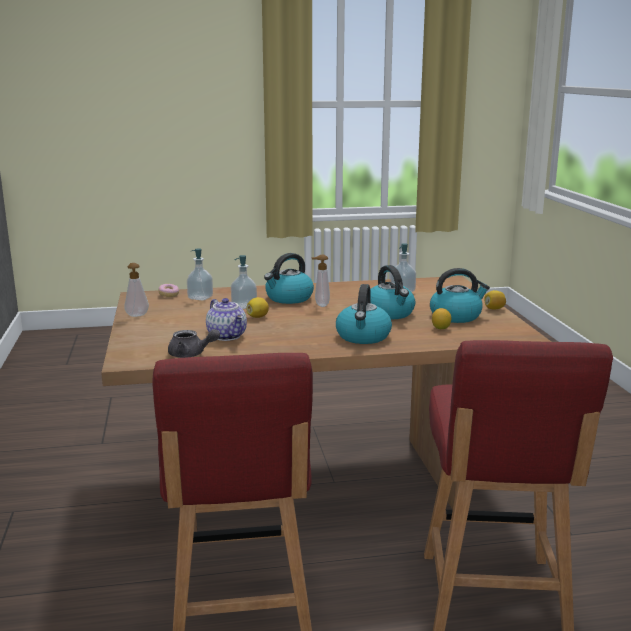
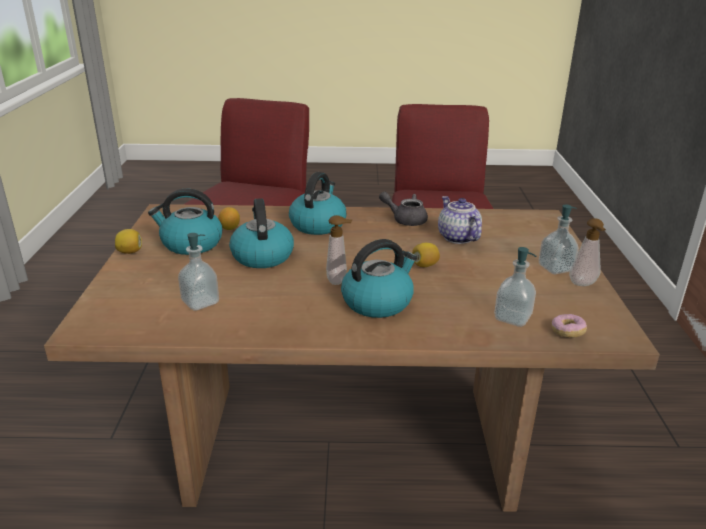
camera: 170 degrees left, 10 degrees up
(191, 354) = (487, 219): grey teapot -> grey teapot (405, 219)
(244, 306) = (443, 289): soap dispenser -> soap dispenser (555, 268)

